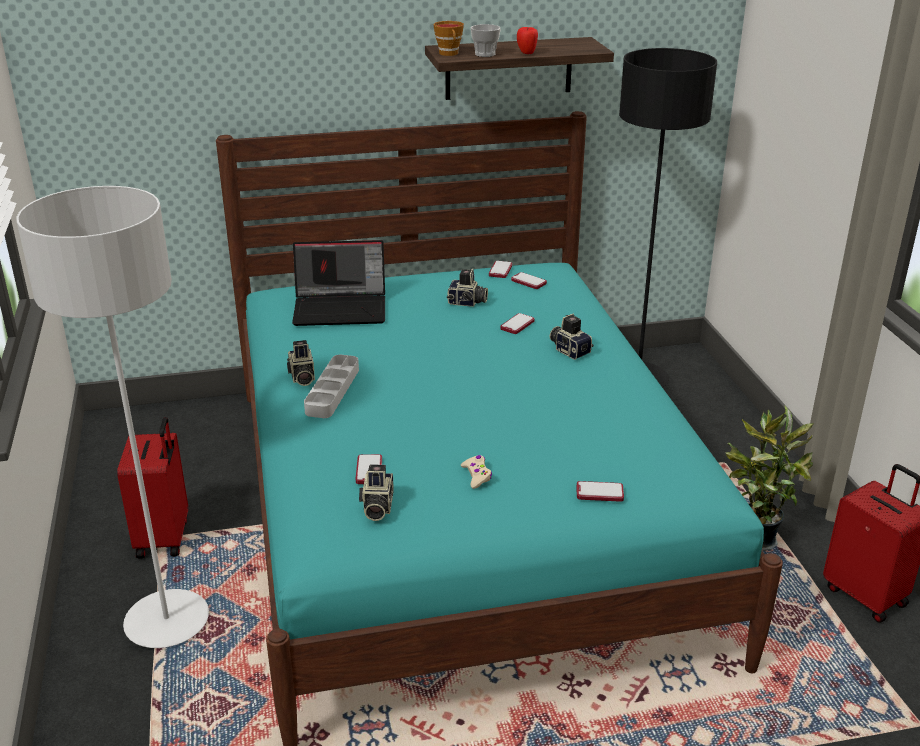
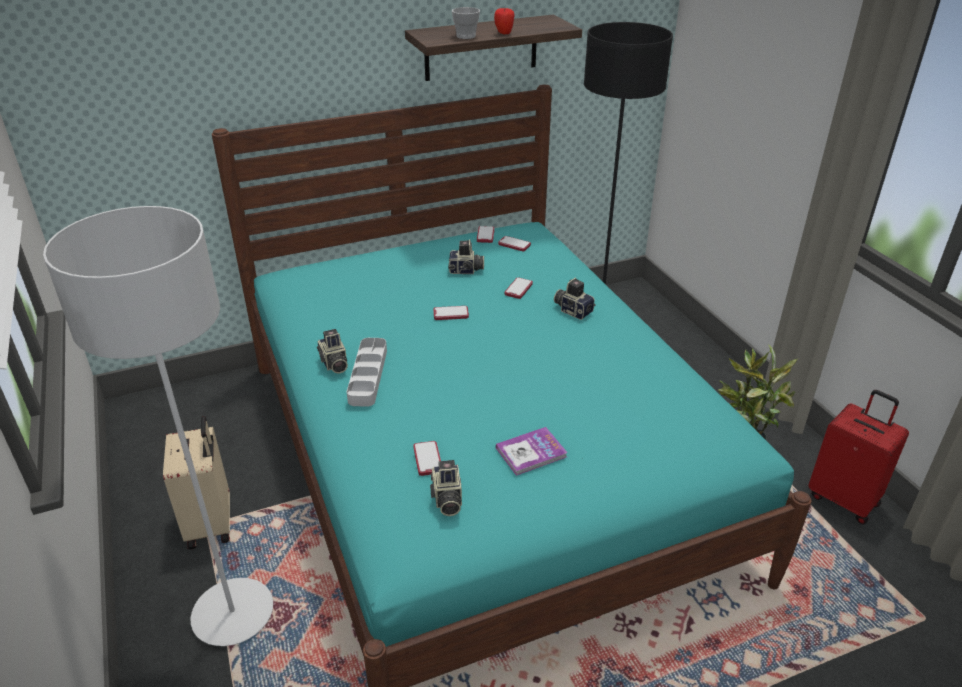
camera: 10 degrees left, 5 degrees up
(165, 538) = (211, 524): red suitcase -> beige suitcase
(341, 308) = (352, 287): laptop -> none
(449, 54) = (432, 37): cup -> none
(477, 475) = (531, 452): beige game controller -> book
(599, 493) = (648, 456): phone -> phone (451, 314)

